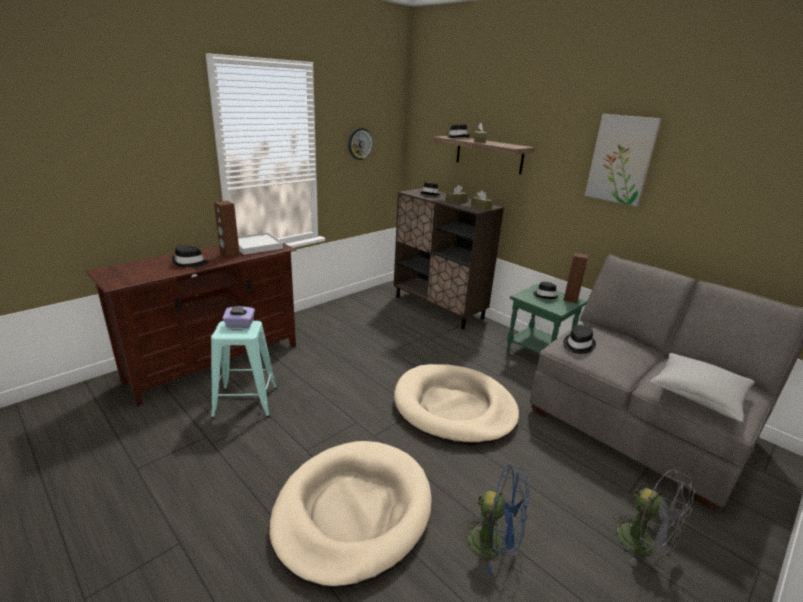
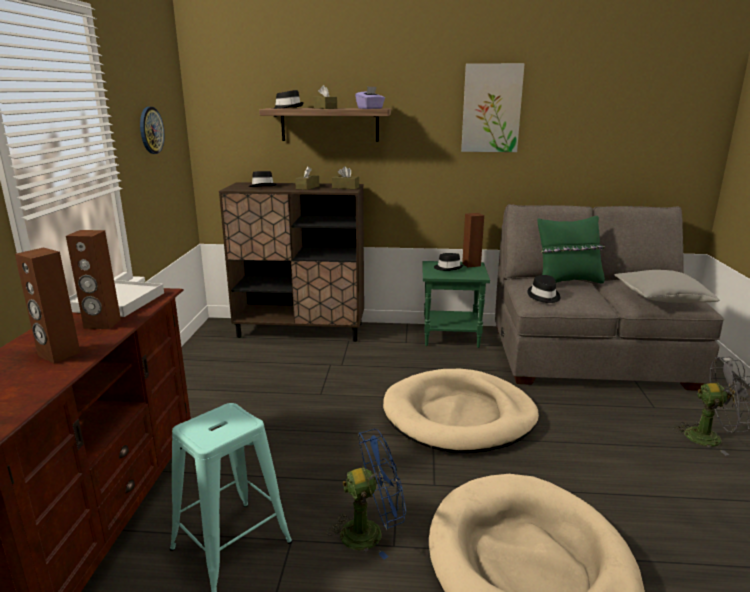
camera: 40 degrees left, 5 degrees down
(190, 263) = (58, 354): black hat -> brown speaker
(239, 325) = (212, 419): purple tissue box -> purple tissue box (370, 108)
(494, 545) = (653, 505): blue fan -> blue fan (370, 532)
(629, 343) = (567, 282): none -> green pillow

